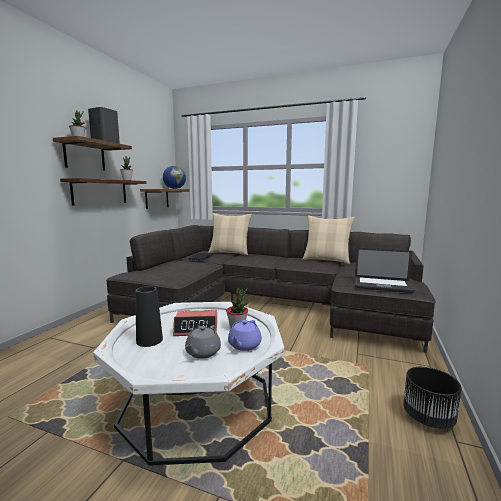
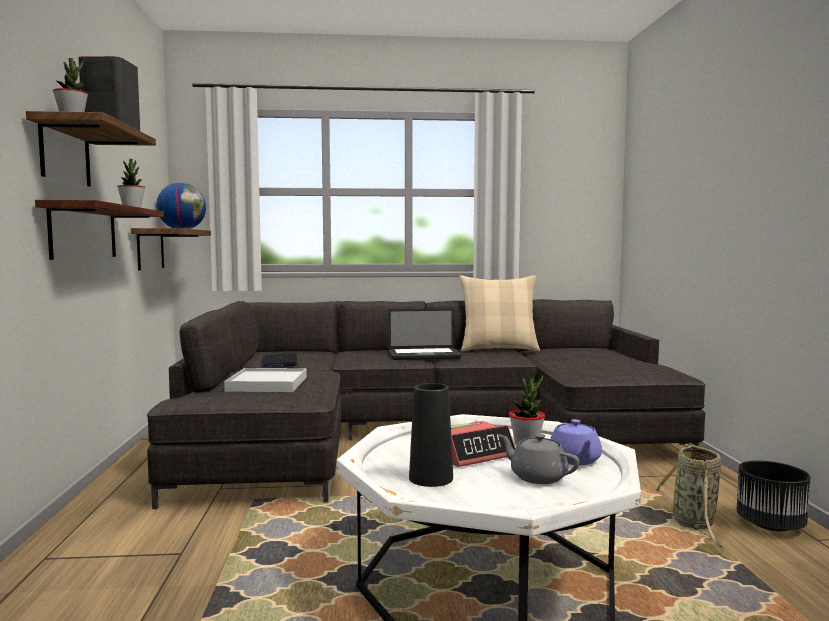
camera: 25 degrees left, 5 degrees down
(171, 269) = (267, 384): none -> white tray
(202, 353) = (537, 477): grey teapot -> grey teapot turned 135 degrees clockwise
(229, 253) = (318, 351): beige pillow -> none
(368, 401) = (694, 524): none -> basket
(382, 285) = (629, 372): laptop -> laptop (424, 355)

